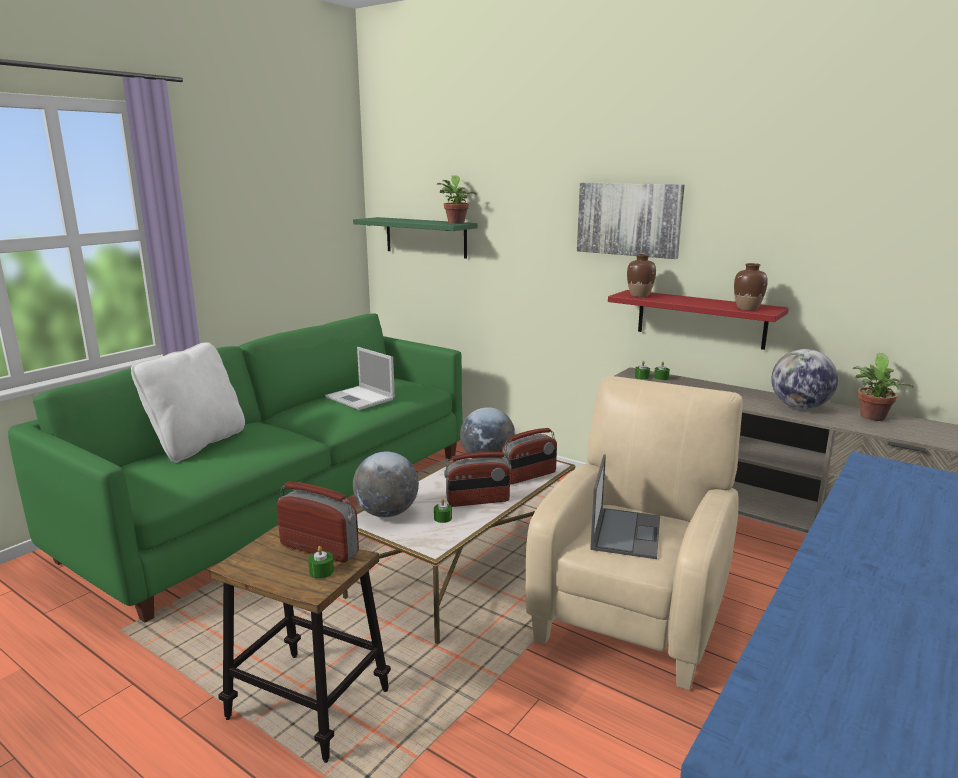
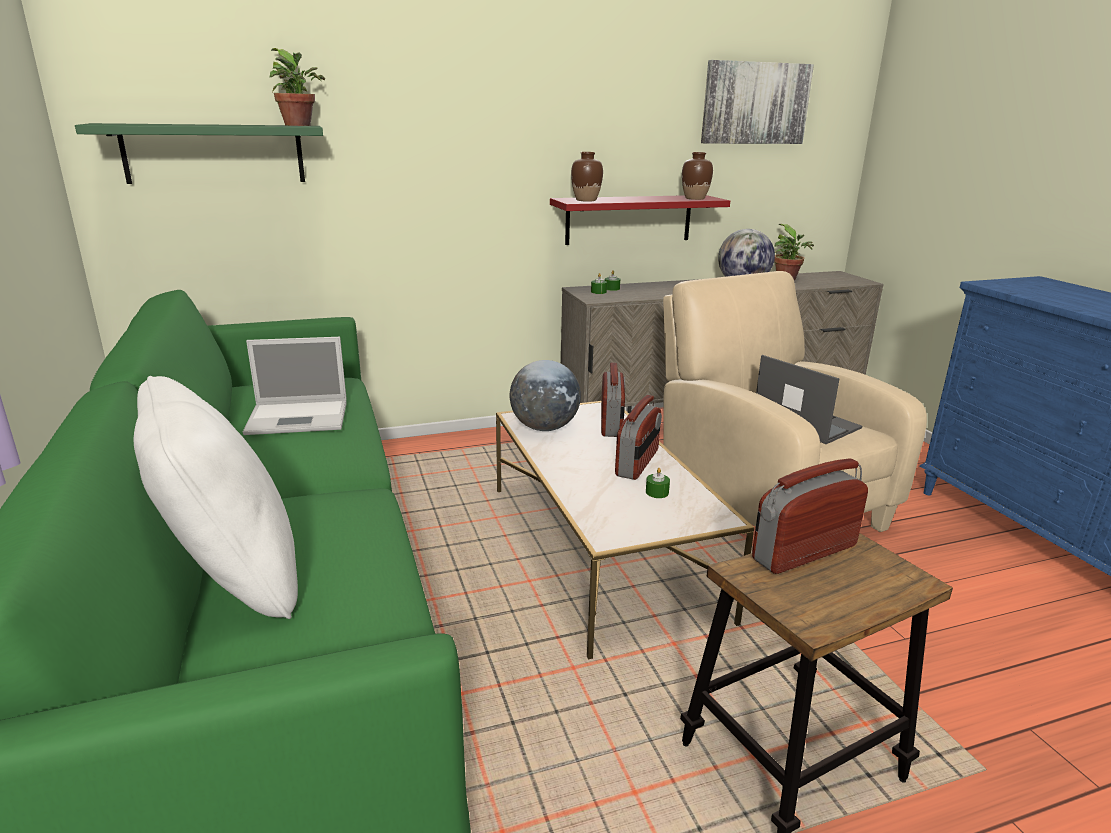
camera: 55 degrees left, 5 degrees up
(321, 571) = (867, 565): green candle -> none
(387, 513) = (608, 518): globe -> none
(629, 219) = (547, 112): picture -> picture (755, 103)

